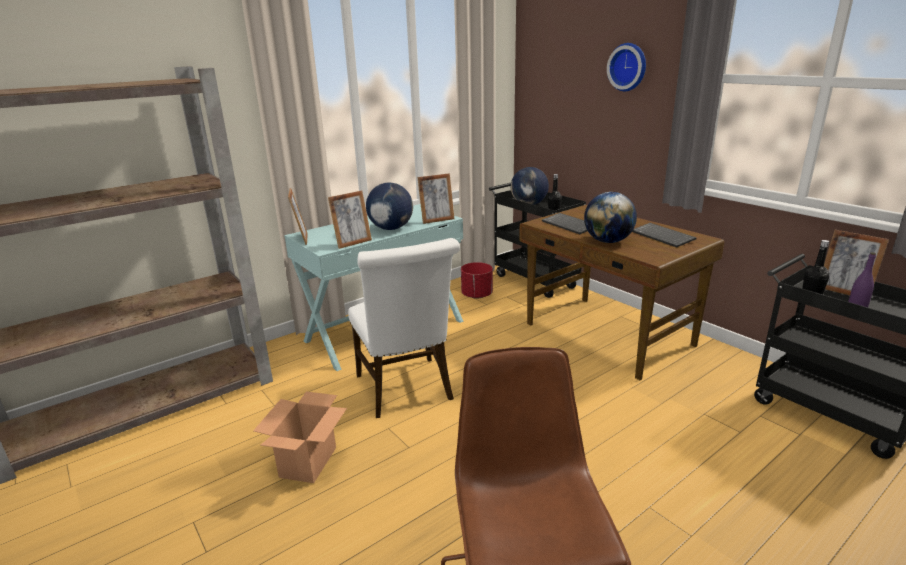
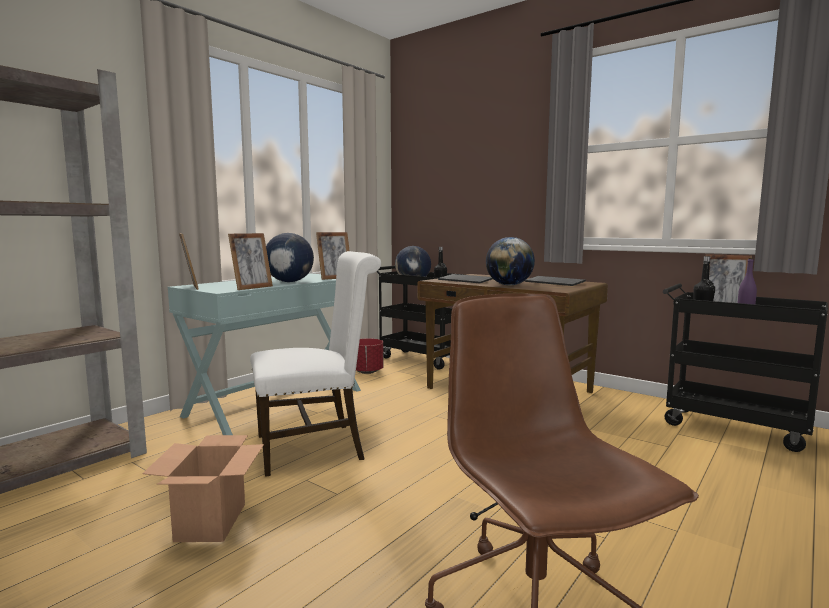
camera: 15 degrees left, 15 degrees down
(406, 390) = (317, 446): white chair -> white chair turned 75 degrees counterclockwise
(628, 67) = (500, 150): wall clock -> none

